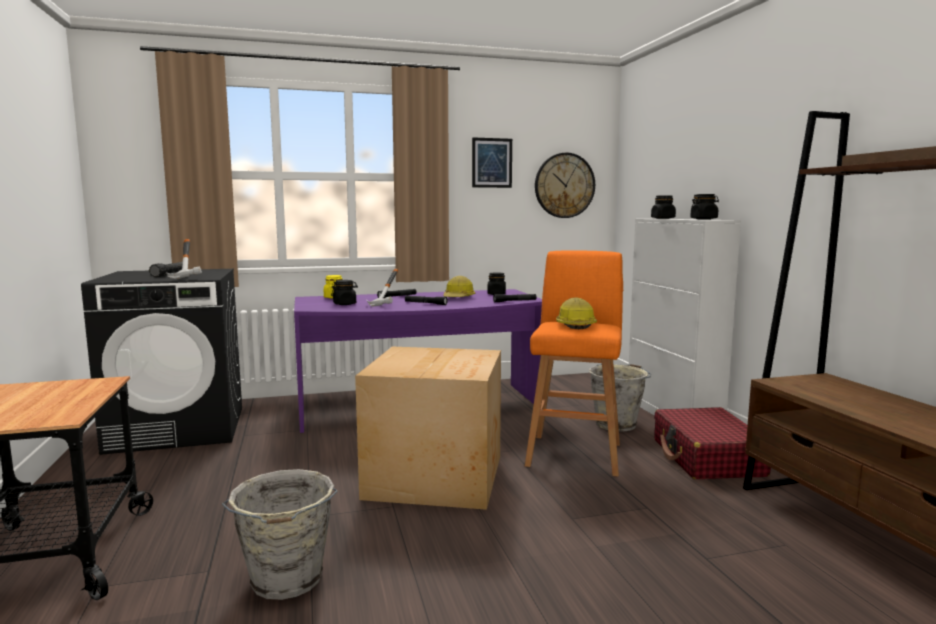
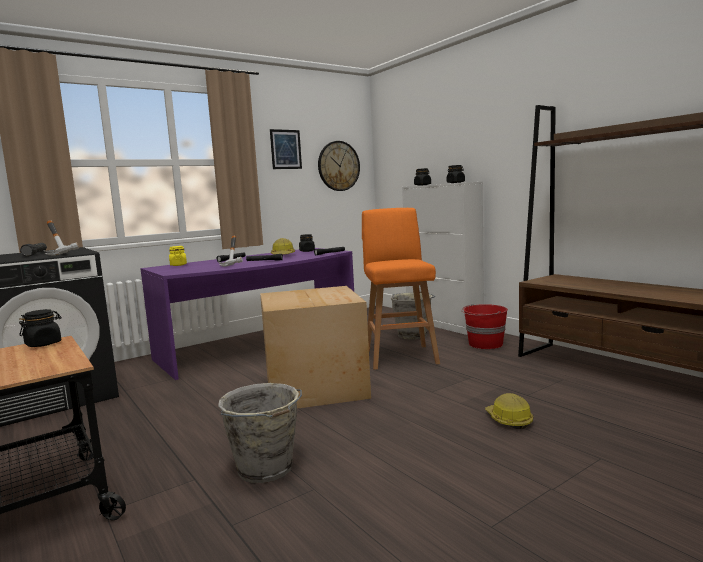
camera: 20 degrees left, 0 degrees up
(345, 304) = (197, 267): black jar -> black jar (43, 344)
(574, 325) = (396, 261): hard hat -> hard hat (508, 420)
(707, 458) = (485, 344): red suitcase -> red bucket

